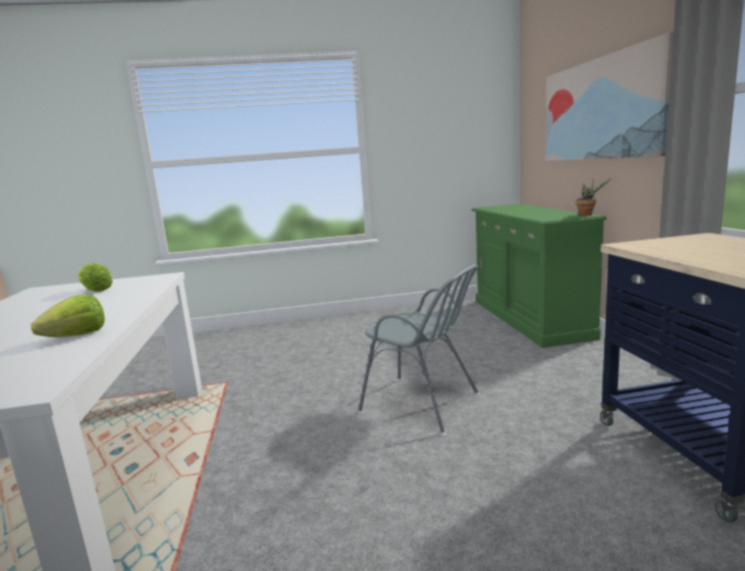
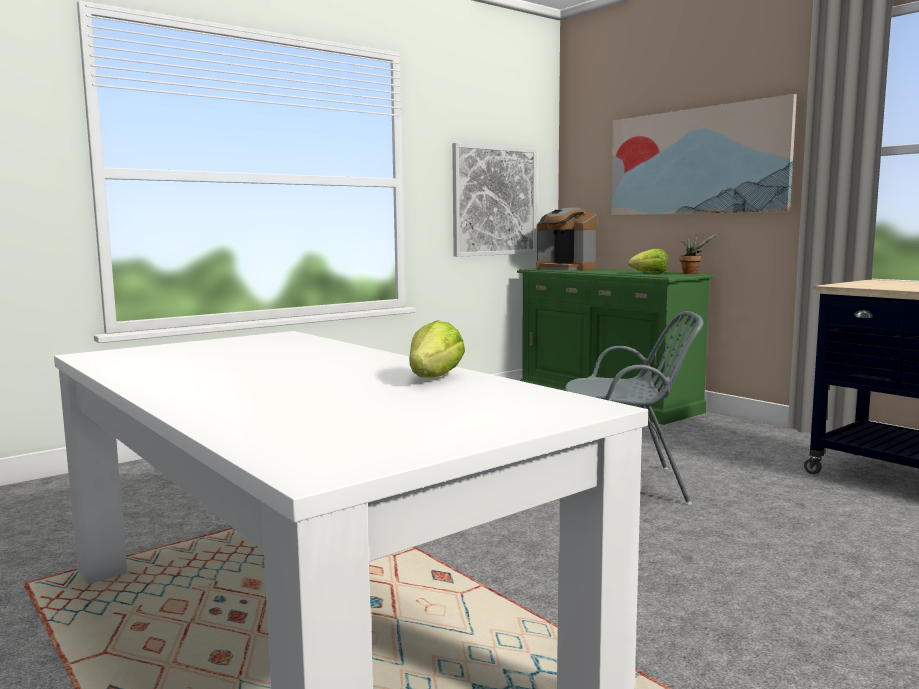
camera: 30 degrees left, 5 degrees down
(95, 290) = (229, 350): lettuce -> lettuce (650, 273)
(452, 155) = (494, 201): none -> picture
(507, 207) = (565, 269): none -> coffee machine

